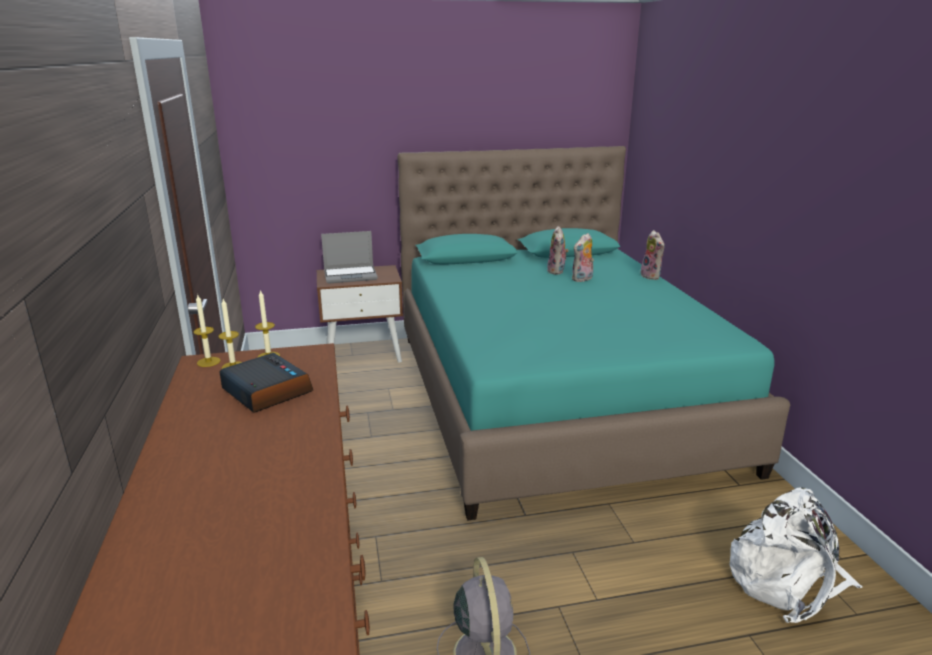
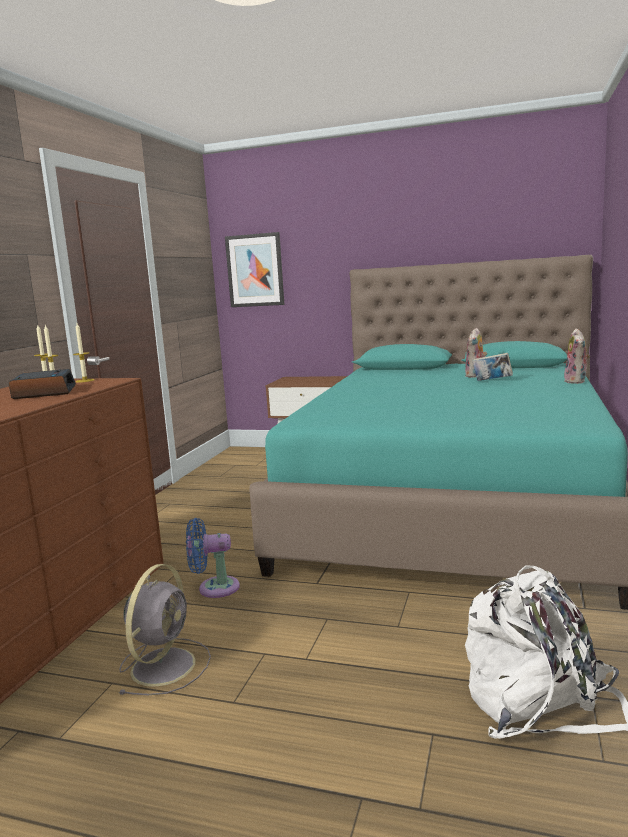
camera: 30 degrees right, 10 degrees down
(277, 148) = (255, 270): none -> picture
(351, 275) = (303, 380): laptop -> none
(436, 548) = (214, 588): none -> blue fan
(582, 279) = (492, 381): plush toy -> book

